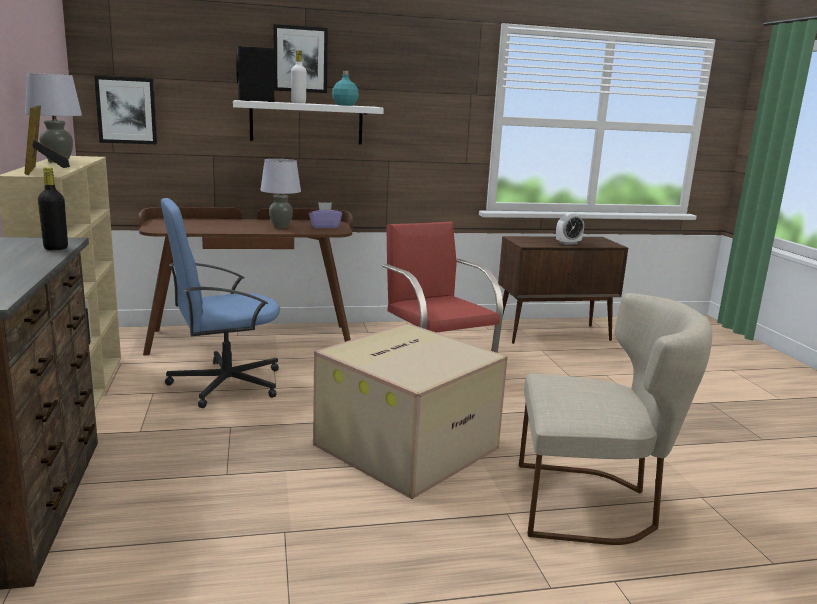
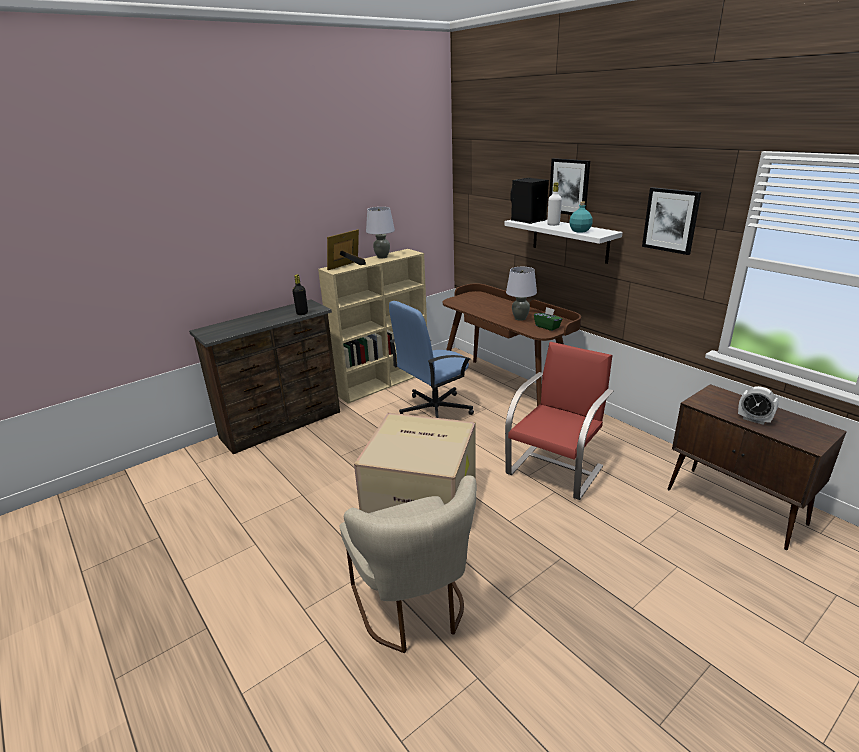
camera: 65 degrees right, 10 degrees up
(127, 110) = (474, 217): picture -> picture (671, 220)
(225, 384) = (434, 410): blue office chair -> blue office chair turned 75 degrees counterclockwise
(325, 226) = (547, 327): purple tissue box -> green tissue box

